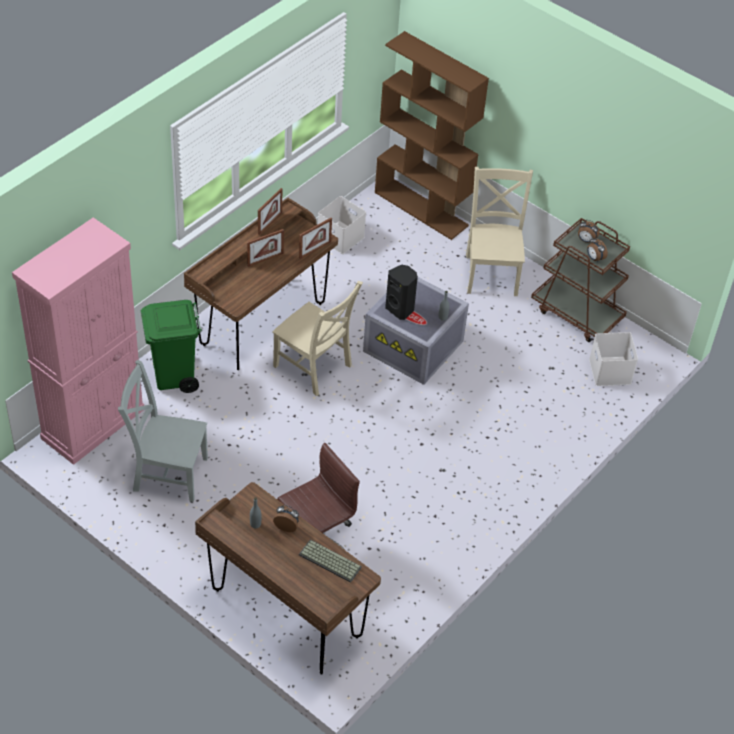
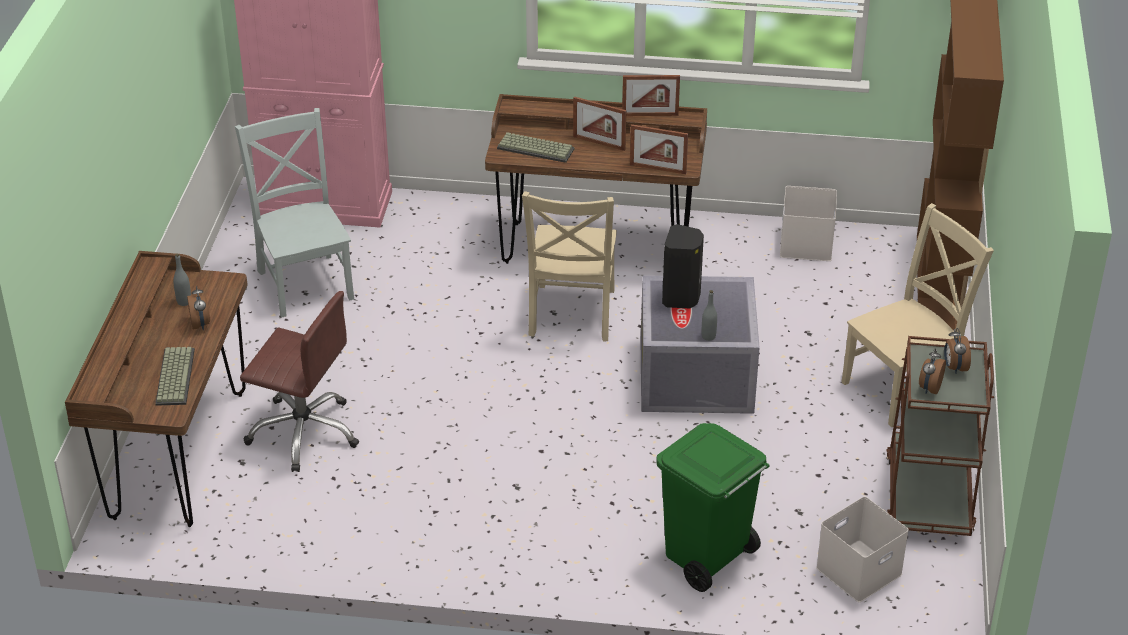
camera: 60 degrees right, 10 degrees down
(174, 376) = (448, 225): green trash can -> green trash can (706, 559)
(244, 288) = (536, 148): none -> keyboard

